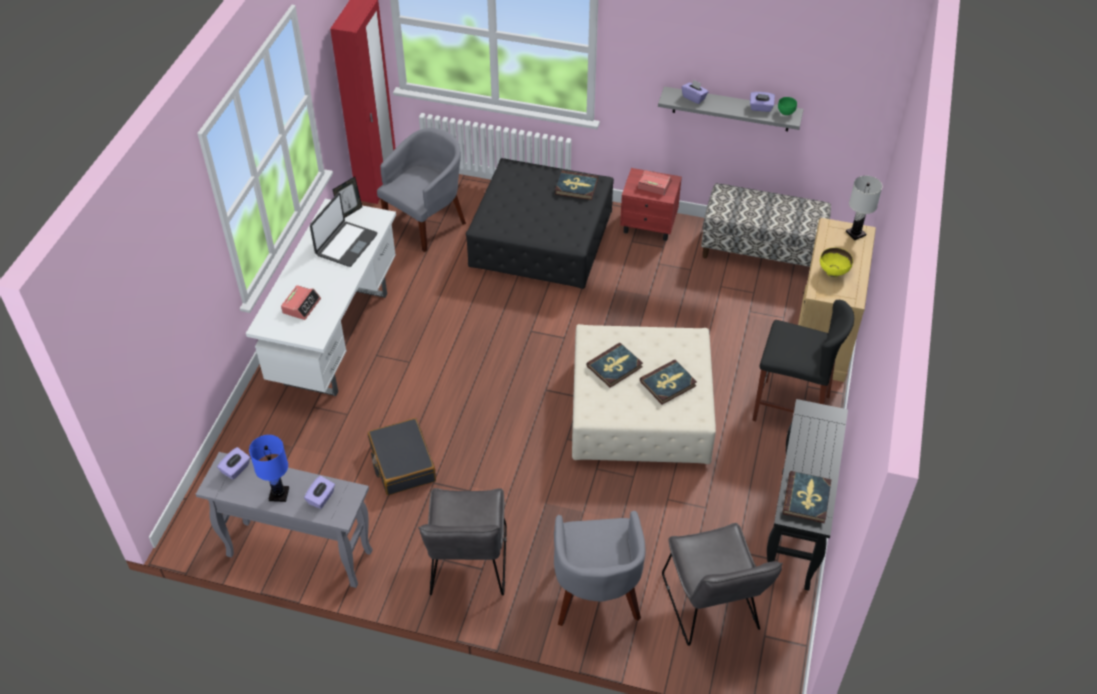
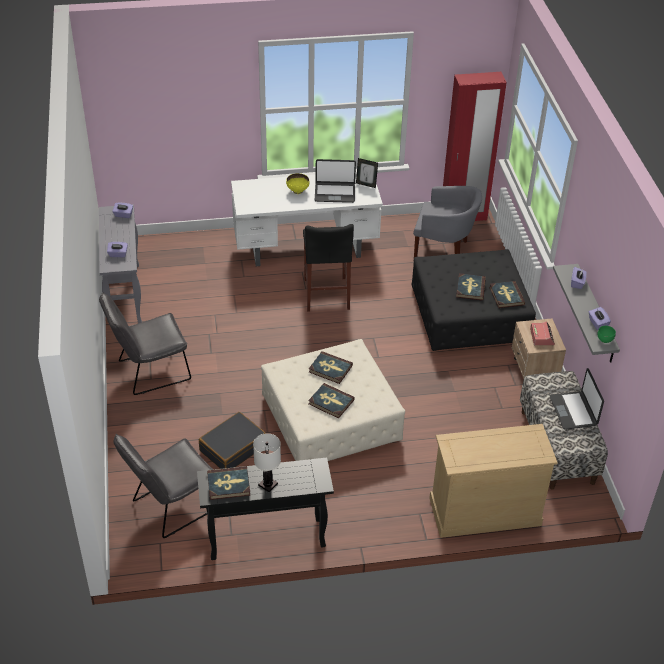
camera: 65 degrees right, 5 degrees down
(279, 494) = (113, 237): blue table lamp -> none
(301, 306) = (267, 194): alarm clock -> none
(402, 463) = (217, 314): black suitcase -> black suitcase (232, 448)
(548, 209) = (470, 288): none -> book
(596, 595) = (154, 441): grey armchair -> none
(649, 225) = (534, 370): red nightstand -> beige nightstand
(770, 204) = (574, 411): none -> laptop
(791, 408) = (389, 508): black stool -> black stool (326, 294)
(833, 272) = (478, 445): yellow bowl -> yellow bowl (297, 191)
(856, 233) = (538, 450): white table lamp -> white table lamp (268, 485)

